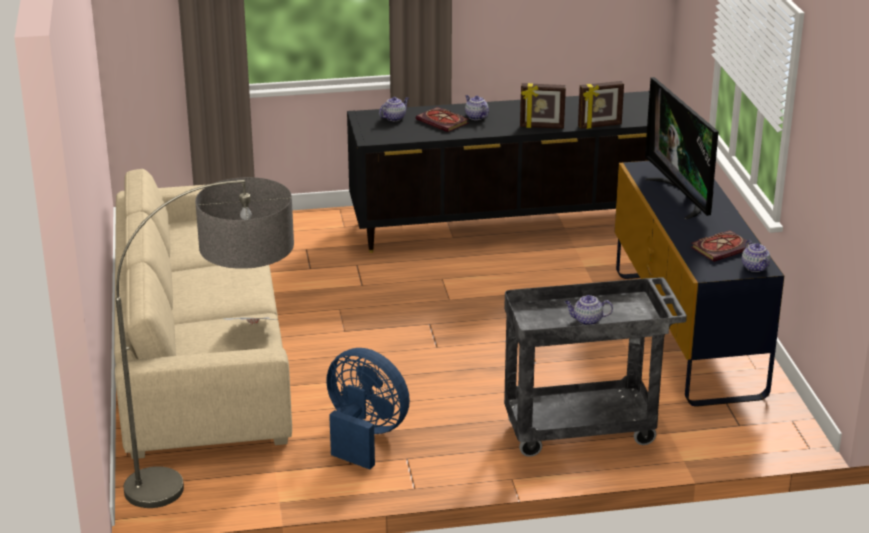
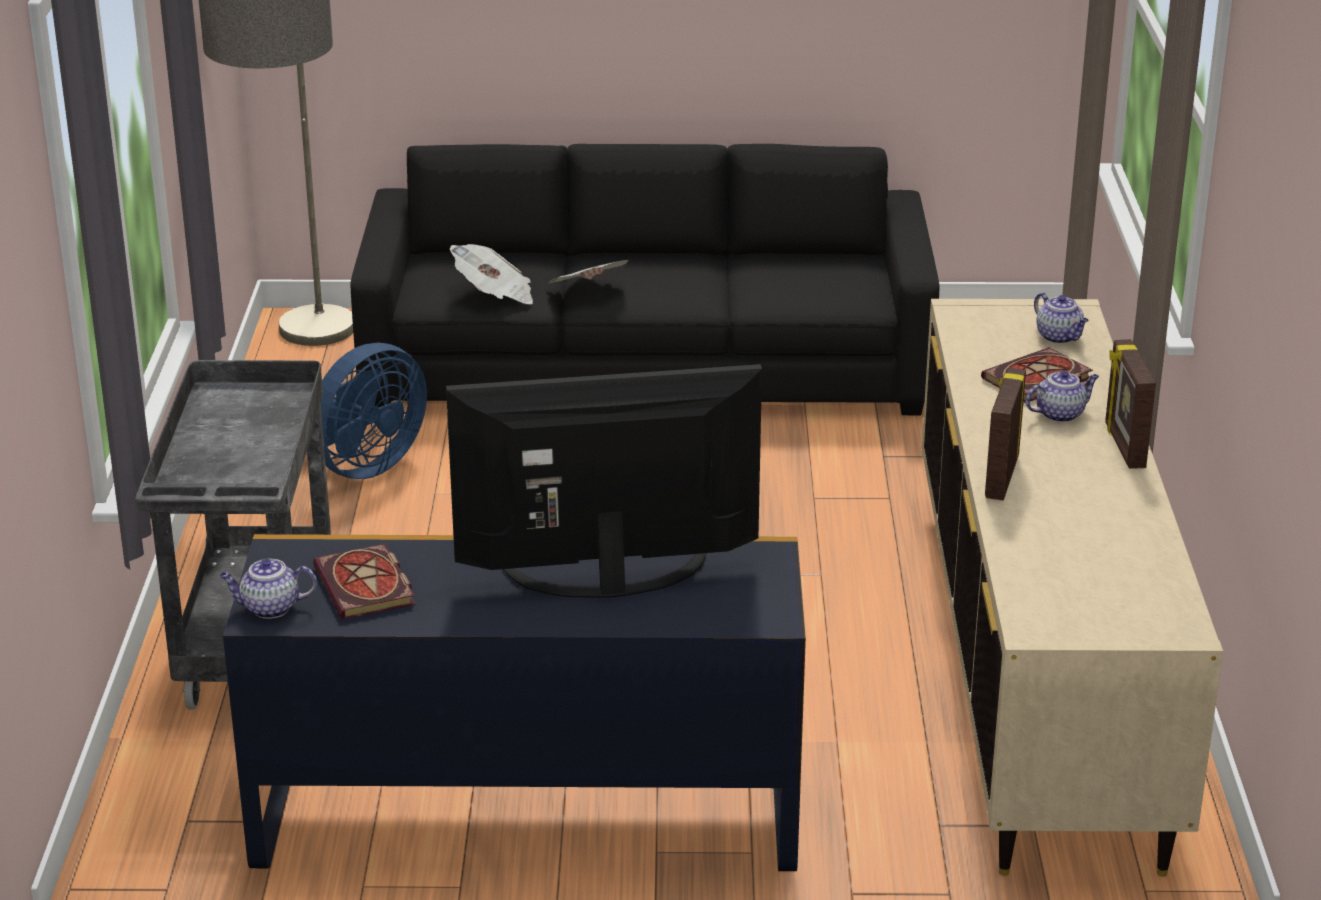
camera: 100 degrees right, 0 degrees up
(201, 349) = (647, 363): beige sofa -> black sofa
(241, 302) = (588, 292): none -> newspaper
(509, 225) = (1036, 673): black cabinet -> beige cabinet
(587, 320) = (223, 441): teapot -> none
(600, 126) = (1000, 544): picture frame -> picture frame (1123, 446)

